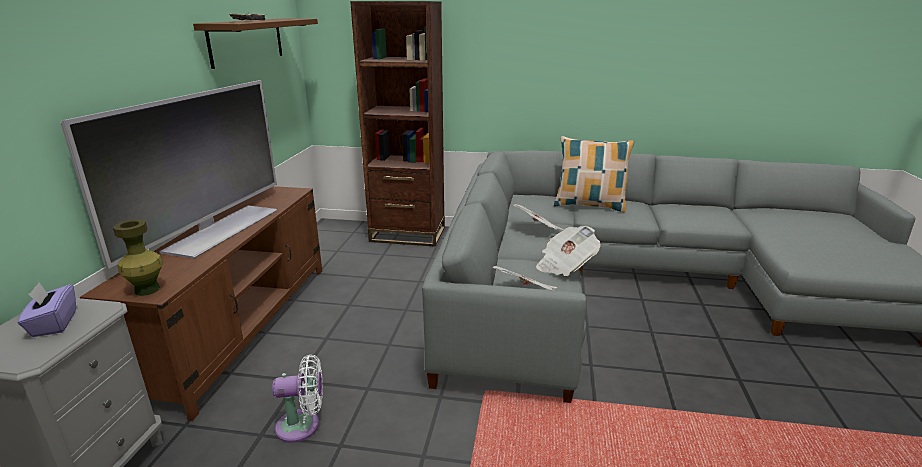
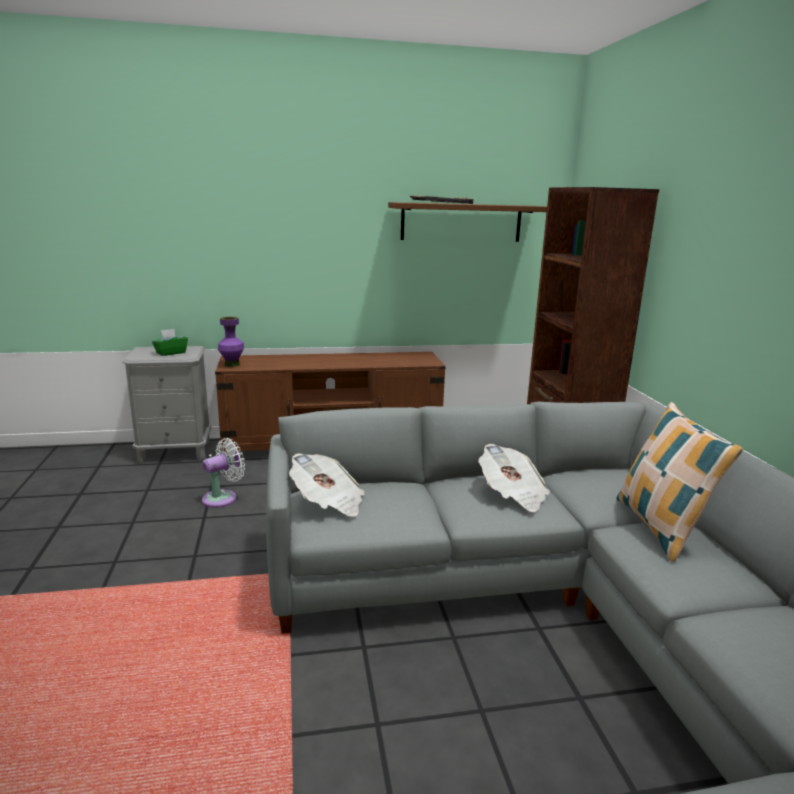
camera: 70 degrees right, 5 degrees down
(54, 324) = (171, 353): purple tissue box -> green tissue box
(147, 290) = (232, 364): green vase -> purple vase
(221, 230) = (331, 360): television -> none
(302, 426) = (223, 498): white fan -> white fan turned 105 degrees counterclockwise
(565, 265) = (419, 520): newspaper -> none

